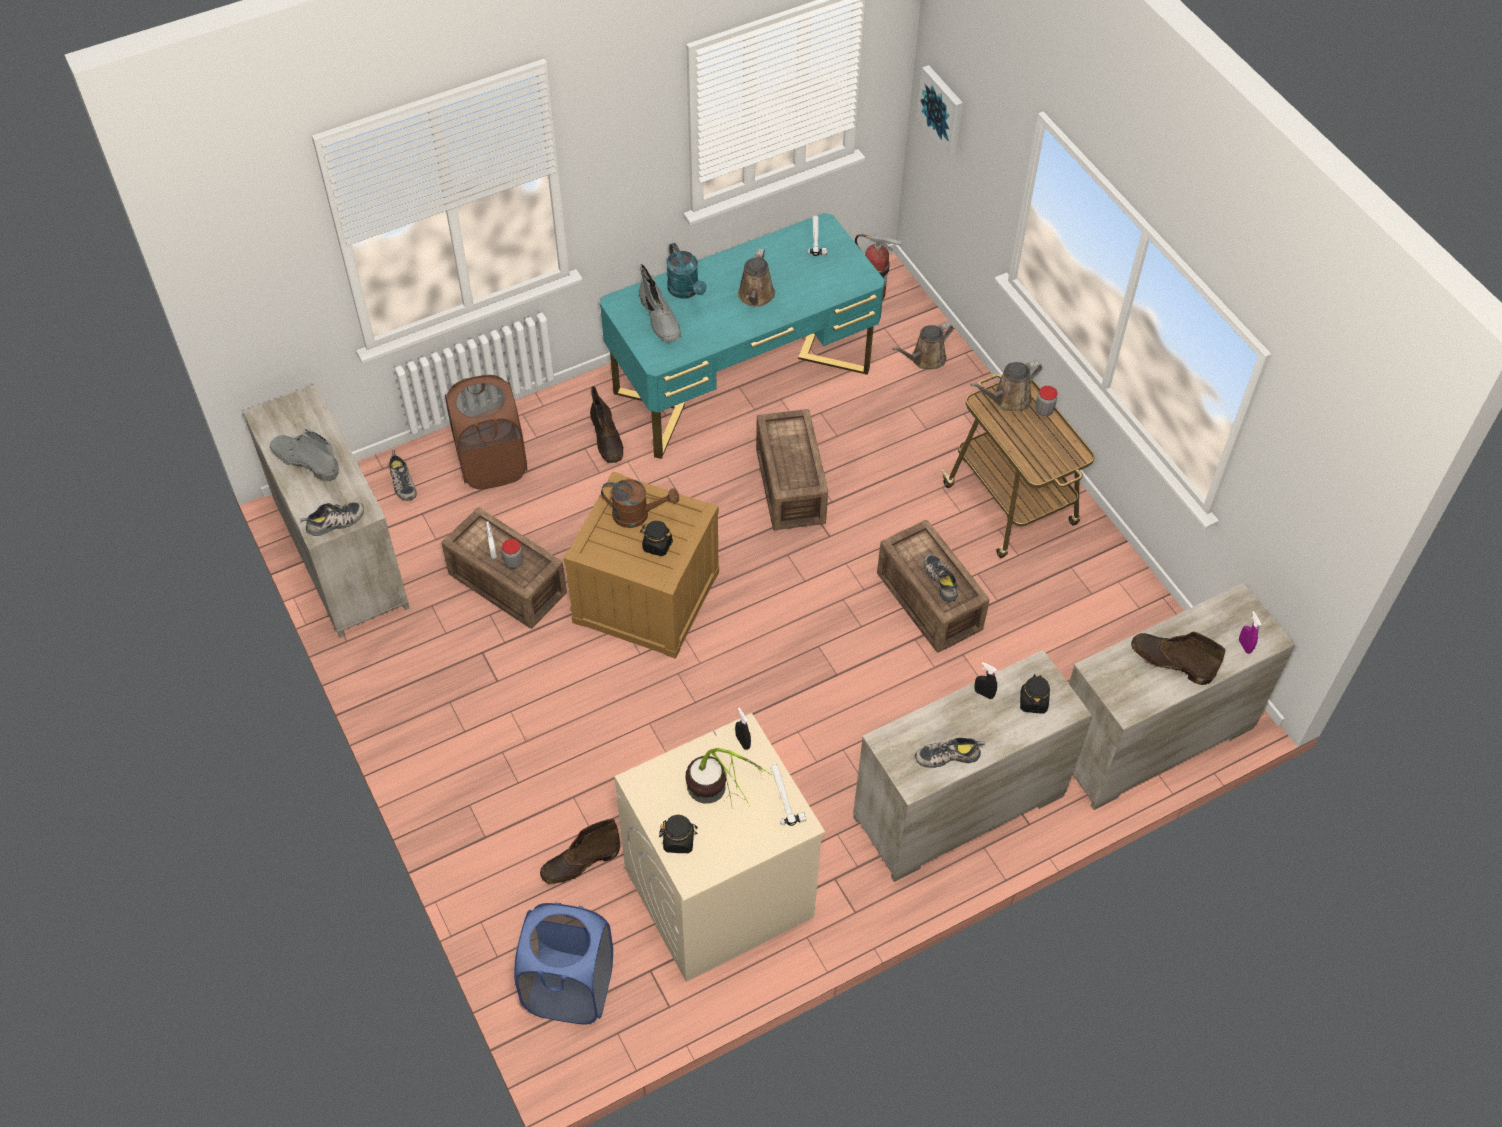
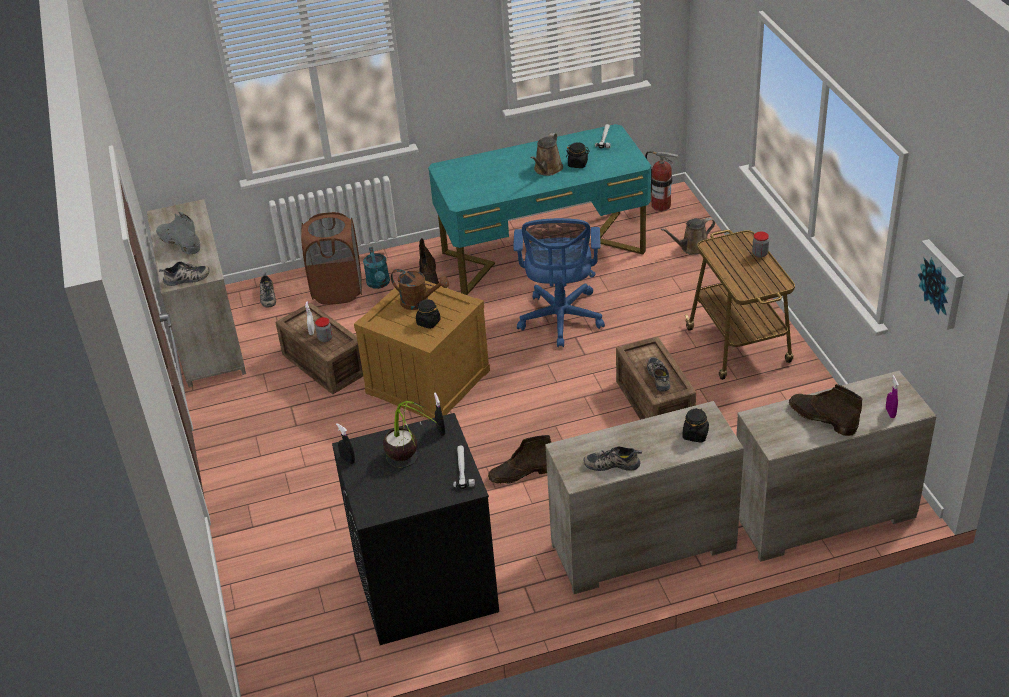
camera: 15 degrees right, 15 degrees down
(569, 988) = (284, 638): blue laundry basket -> none
(580, 862) = (320, 552): brown boot -> brown boot (520, 473)
(660, 319) = (470, 179): grey boot -> none
(679, 840) = (368, 489): black jar -> black jar (578, 164)
(686, 291) = (495, 164): turquoise watering can -> turquoise watering can (379, 284)
(717, 894) = (424, 586): beige washing machine -> black washing machine
(789, 487) = (561, 320): crate -> blue office chair
(942, 109) = (706, 40): picture -> picture (941, 283)
(984, 693) = (655, 425): black spray bottle -> black spray bottle (348, 459)
(1008, 399) = (732, 245): brown watering can -> none

